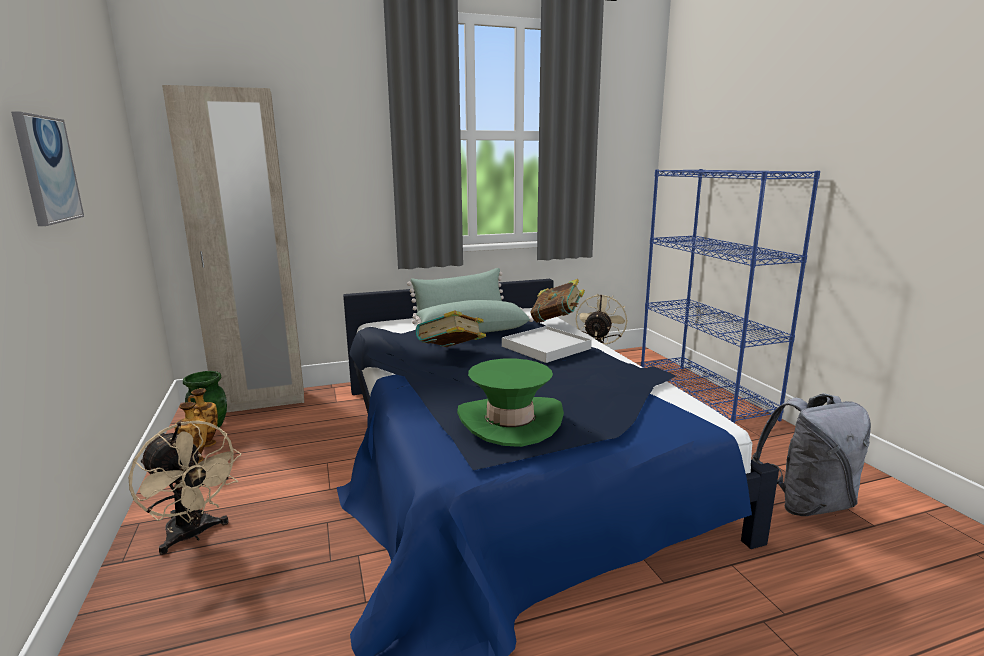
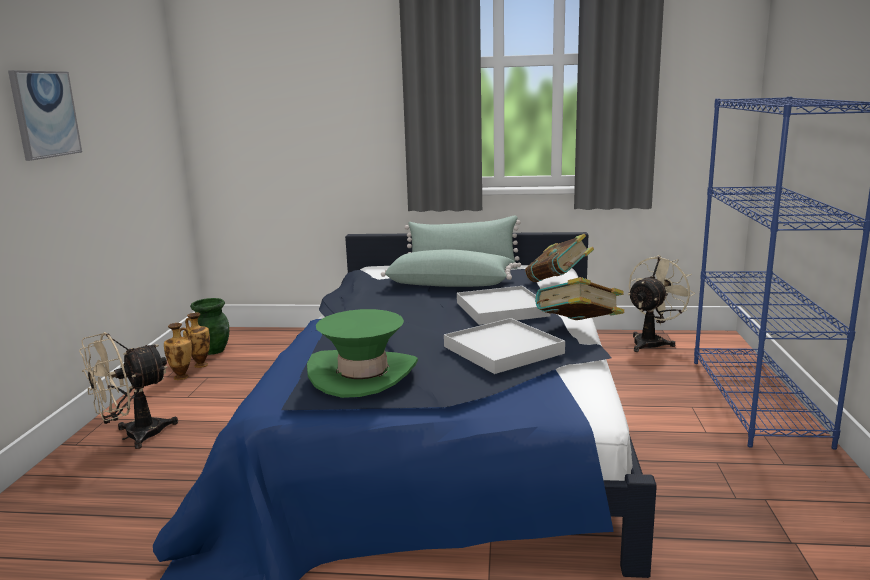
camera: 25 degrees right, 0 degrees up
(193, 535) = (134, 436): beige fan -> beige fan turned 75 degrees clockwise
(261, 402) = (270, 335): beige wardrobe -> none
(451, 354) = (397, 304): book -> book (578, 329)
(596, 381) = (503, 350): none -> white tray
(806, 503) = (756, 549): grey backpack -> none

